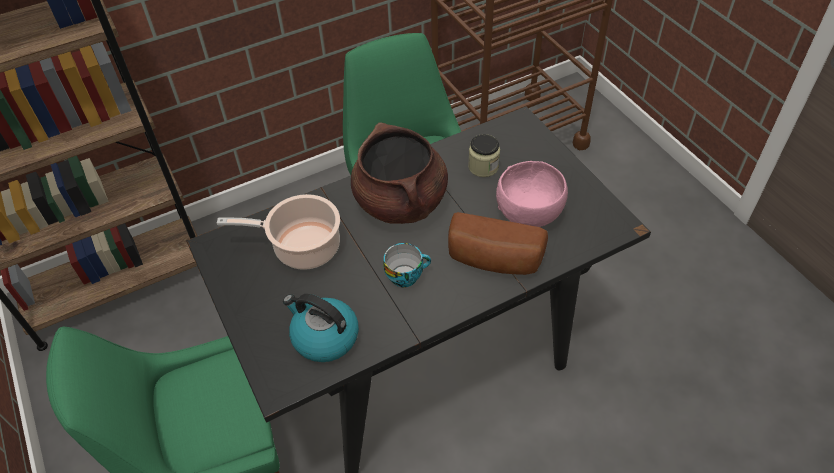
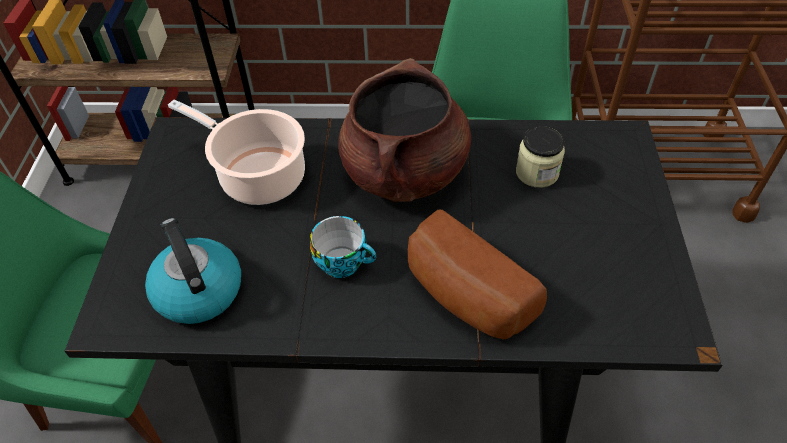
camera: 30 degrees right, 0 degrees up
(530, 212) = (558, 255): pink bowl -> none

